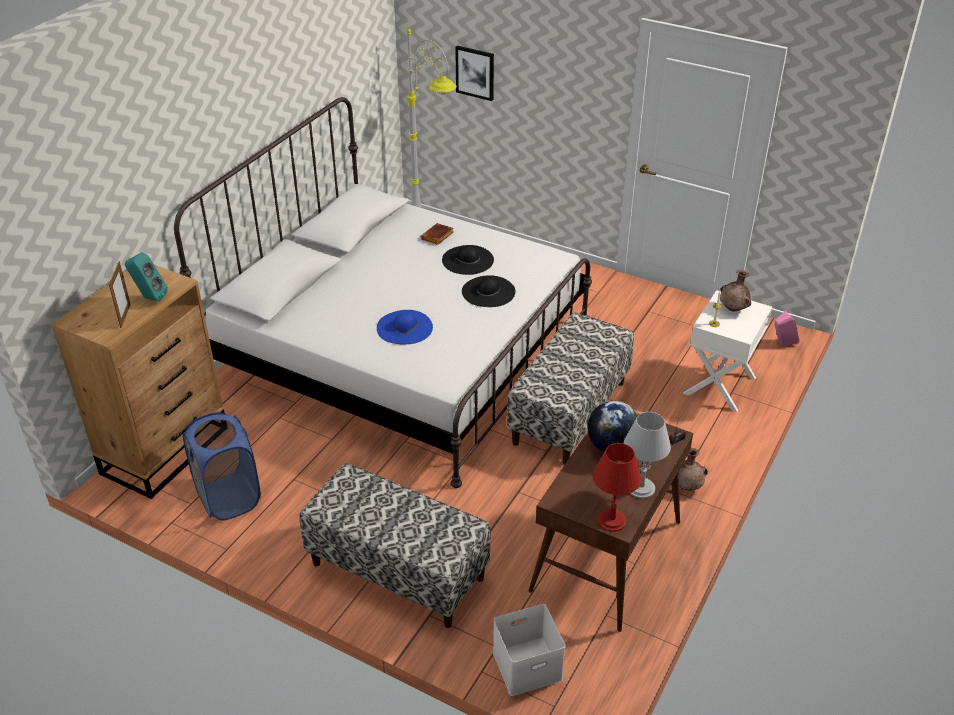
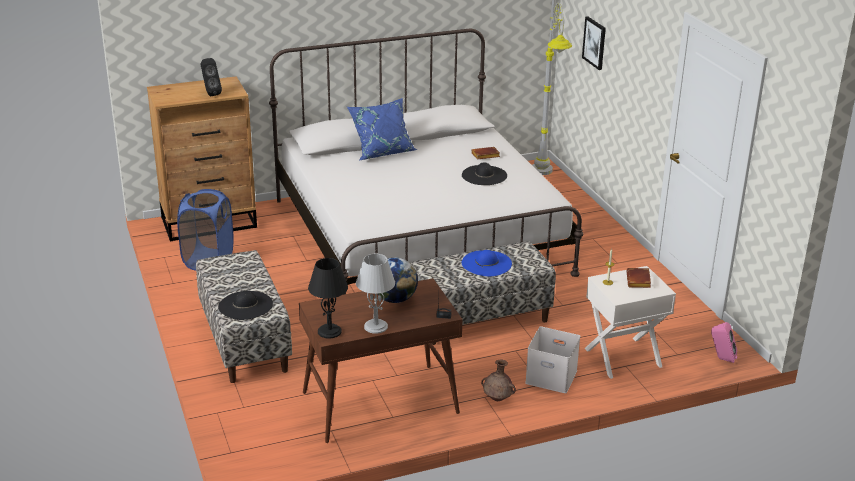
camera: 40 degrees right, 10 degrees down
(125, 316) = (185, 96): picture frame -> none
(149, 298) = (210, 93): turquoise speaker -> black speaker
(335, 278) = (382, 151): none -> blue pillow
(404, 327) = (382, 192): blue hat -> blue hat (486, 263)
(488, 292) = (468, 197): black hat -> black hat (245, 305)
(526, 667) = (244, 426): white storage box -> white storage box (550, 377)
(611, 520) = (329, 331): red table lamp -> black table lamp
(733, 309) = (639, 281): brown vase -> brown book

